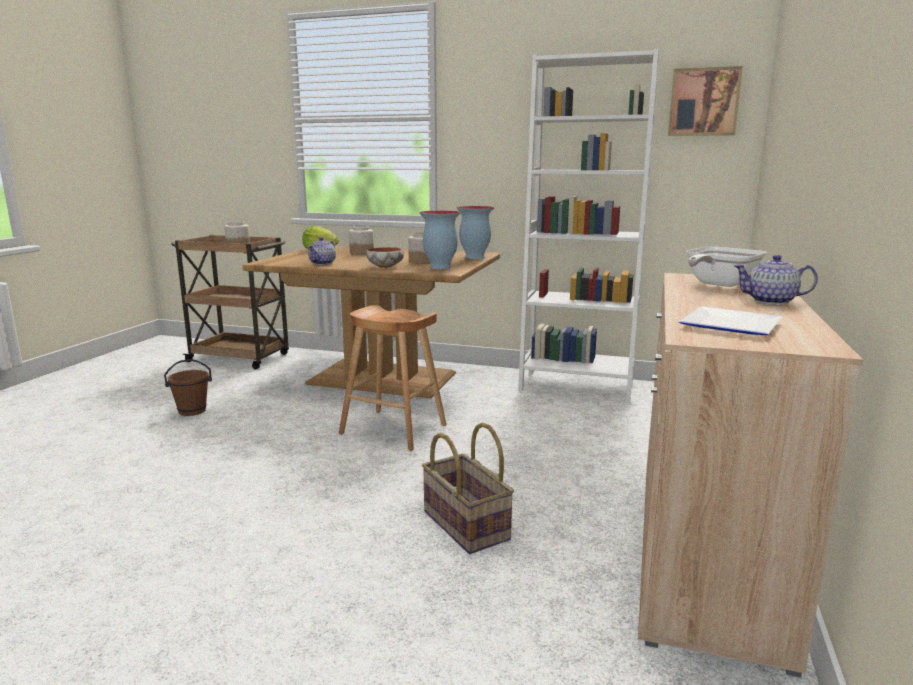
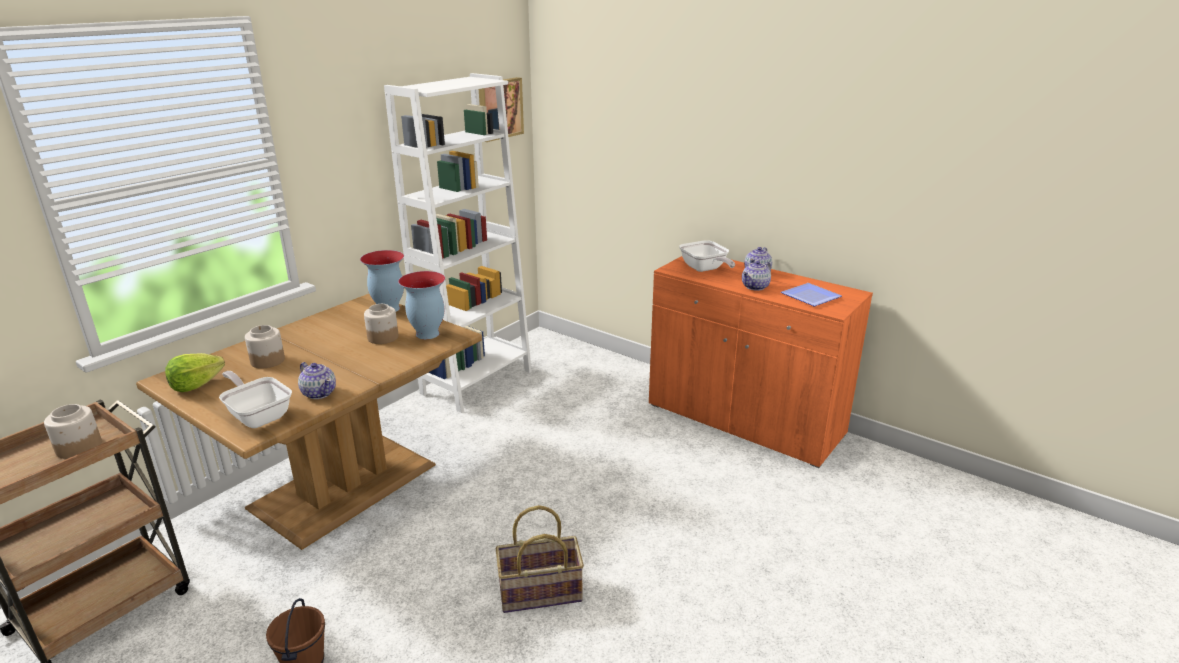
camera: 70 degrees left, 10 degrees up
(286, 260) = (258, 415): none -> frying pan
(386, 267) = (393, 360): bowl -> none
(393, 429) = (494, 502): brown stool -> none
(464, 525) = (684, 499): basket -> basket (540, 593)
(704, 550) = (744, 420): beige cabinet -> orange cabinet
(705, 303) = (755, 287): none -> teapot

